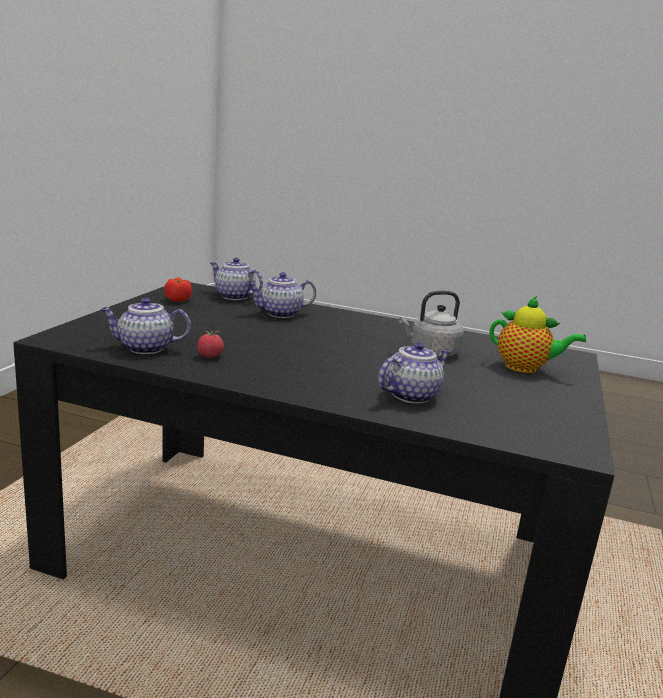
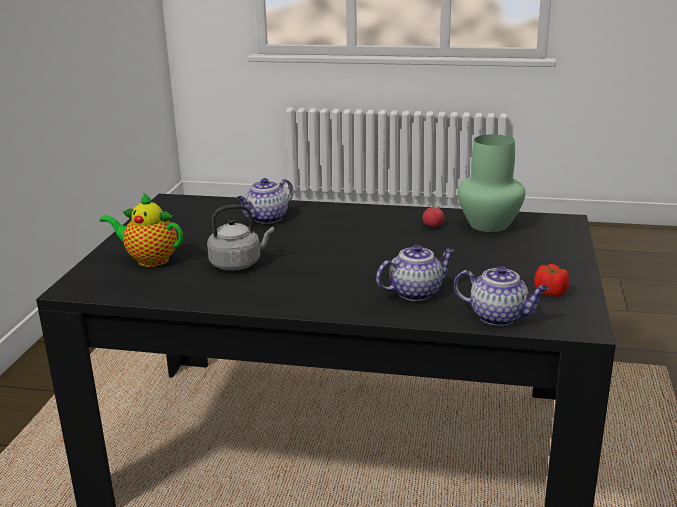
camera: 175 degrees right, 5 degrees up
(144, 348) = (489, 224): teapot -> green vase

